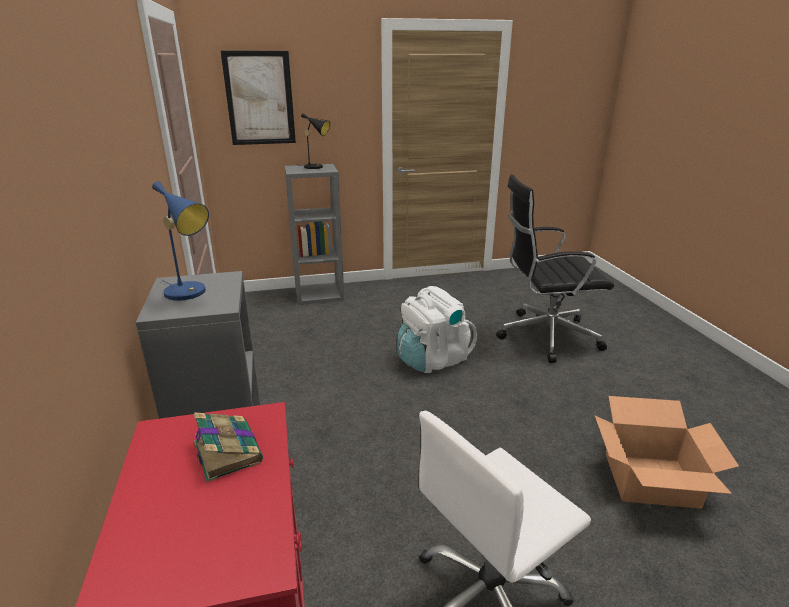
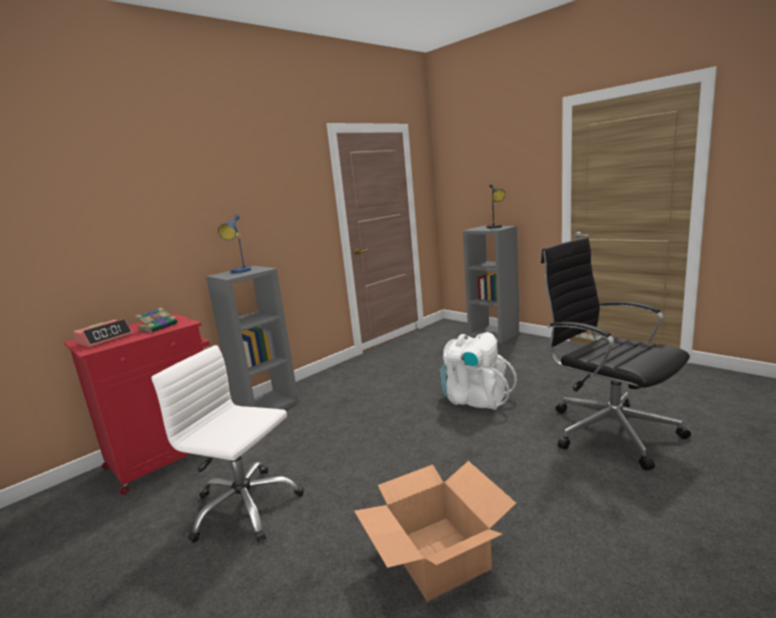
camera: 60 degrees right, 10 degrees down
(197, 538) = (105, 339): none -> alarm clock
(259, 98) = (471, 175): picture -> none

